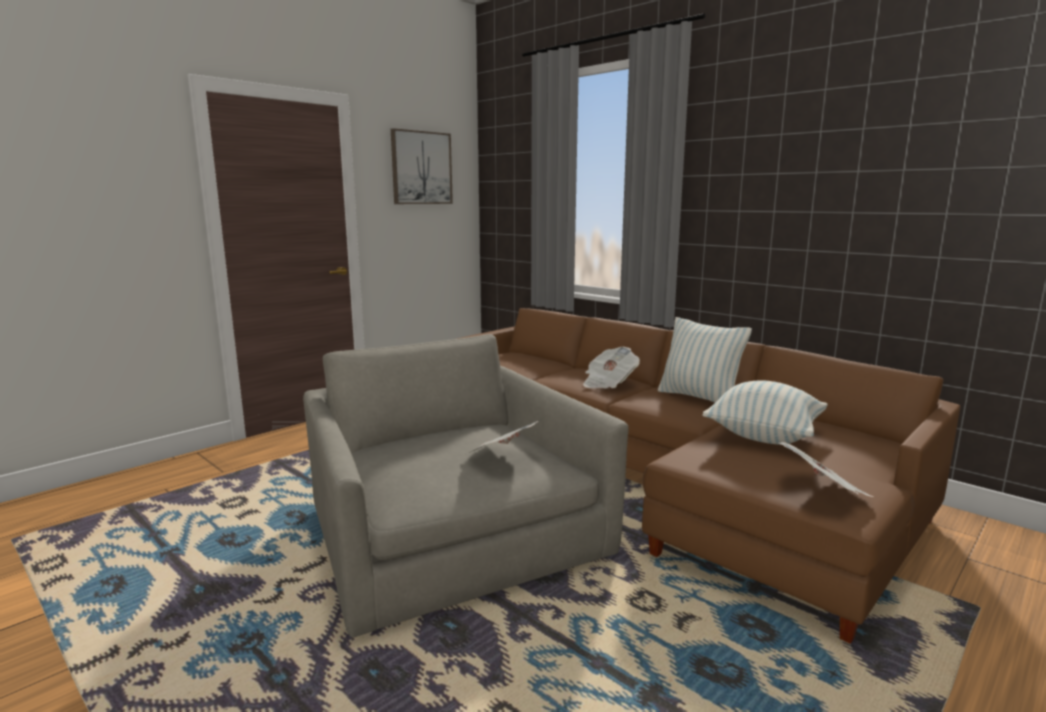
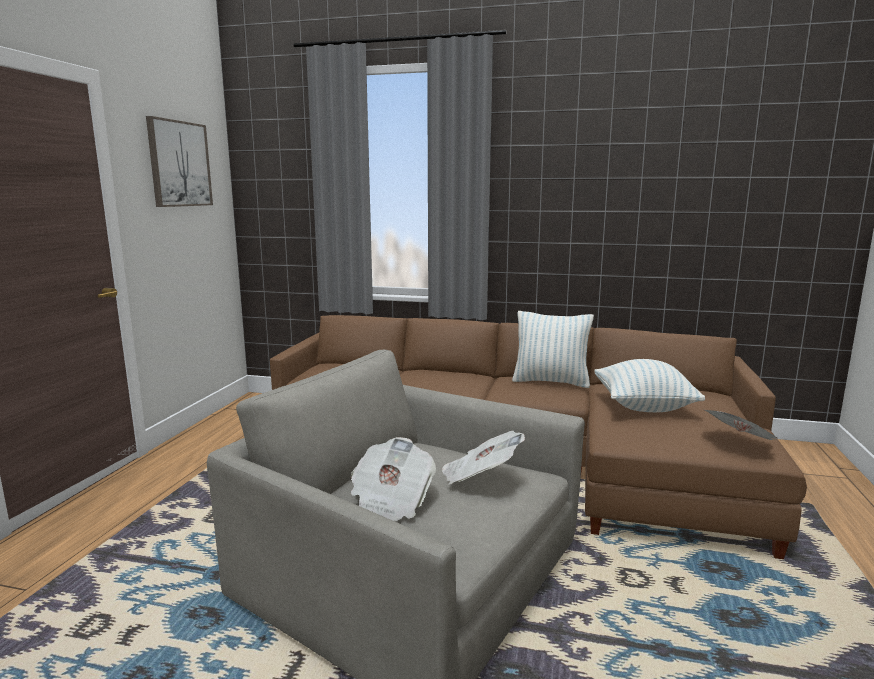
camera: 30 degrees left, 0 degrees up
(608, 383) = (462, 381): newspaper -> newspaper (390, 502)

